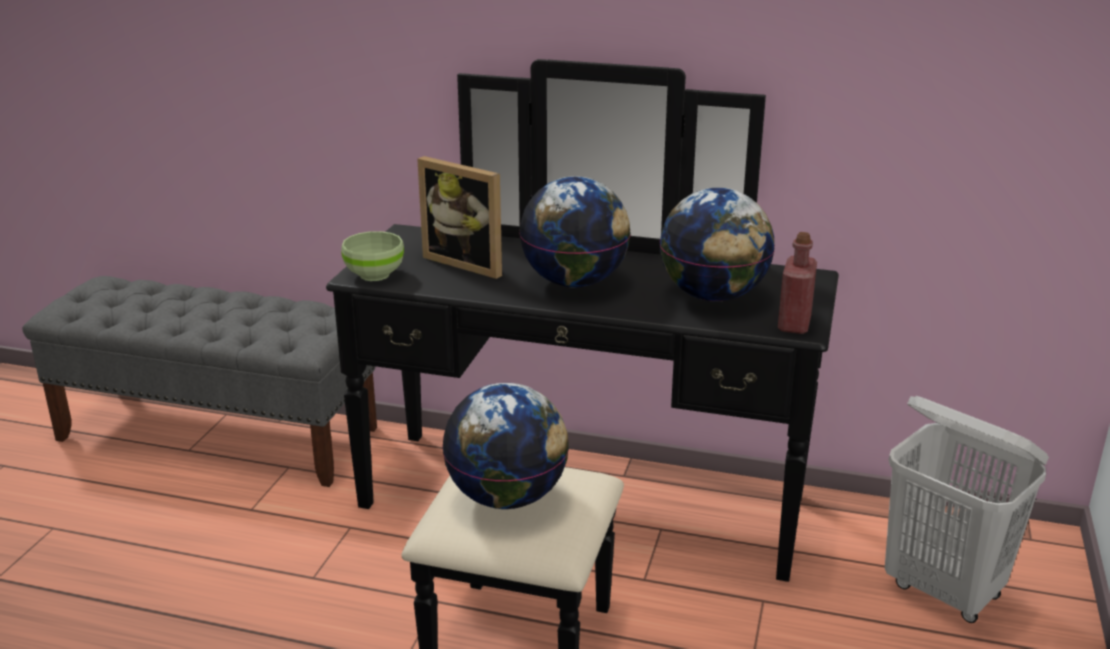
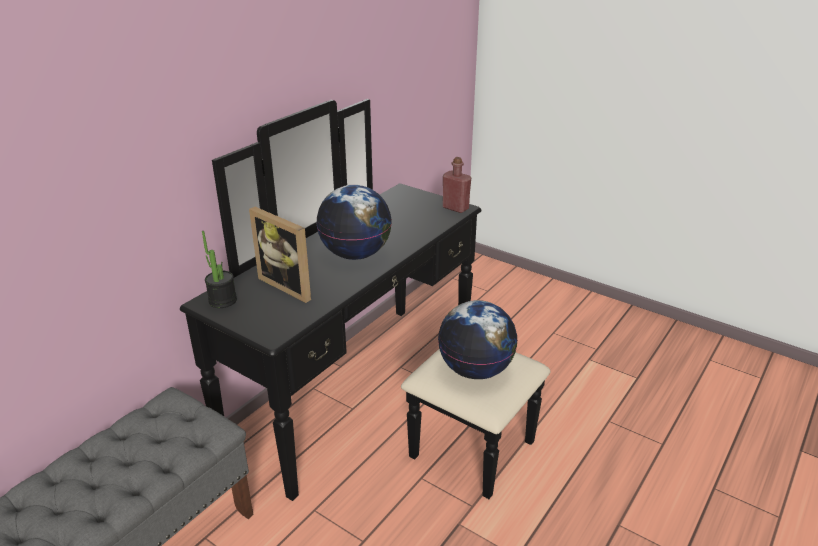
camera: 70 degrees left, 5 degrees up
(375, 274) = (277, 326): green bowl -> none
(413, 238) = (223, 300): none -> potted plant
(468, 262) = (290, 285): picture frame -> picture frame turned 75 degrees clockwise
(713, 296) = (407, 219): globe -> none
(944, 591) = (494, 298): white laundry basket -> none

